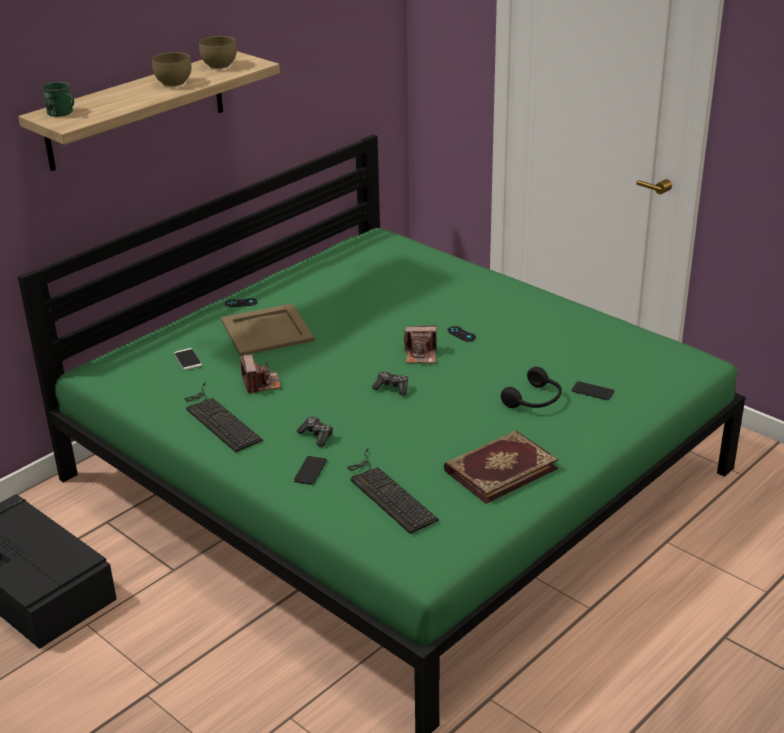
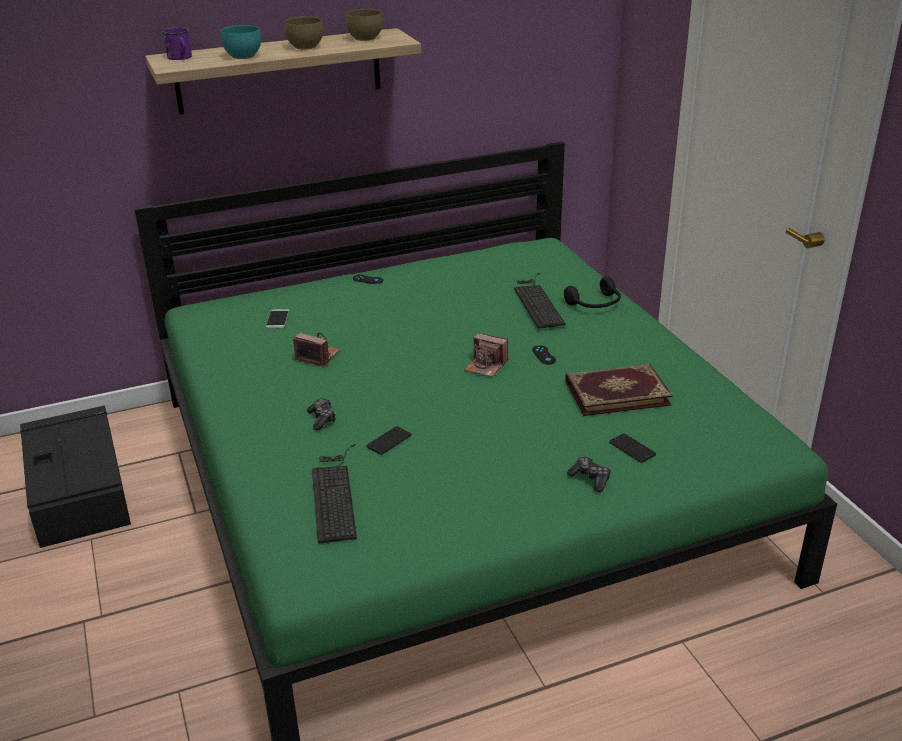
camera: 25 degrees right, 0 degrees up
(63, 113) = (181, 58): green mug -> purple mug
(126, 103) = (242, 57): none -> turquoise bowl
(218, 419) = (253, 379): keyboard -> keyboard (537, 301)
(261, 383) = (318, 356): camera -> camera turned 75 degrees counterclockwise
(267, 330) = (368, 309): beige tray -> none
(310, 471) = (286, 451): phone -> phone (389, 441)
(392, 388) = (431, 391): game controller -> game controller (590, 479)
(499, 469) = (465, 503): book -> book (616, 392)
(535, 400) = (562, 441): black headphones -> black headphones (595, 304)

